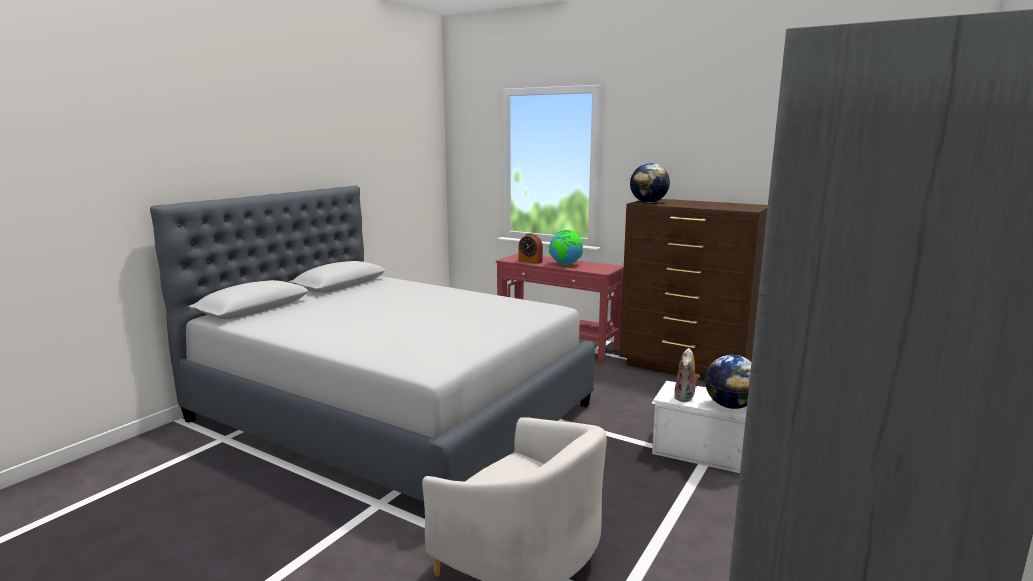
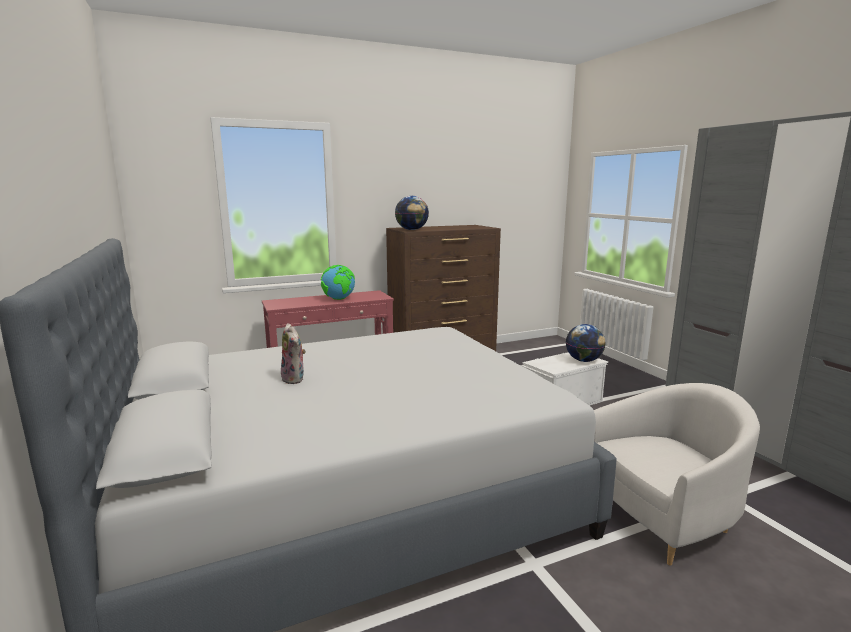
camera: 55 degrees left, 0 degrees up
(530, 261) = (302, 303): alarm clock -> none
(685, 397) = (559, 366): plush toy -> plush toy (295, 379)

